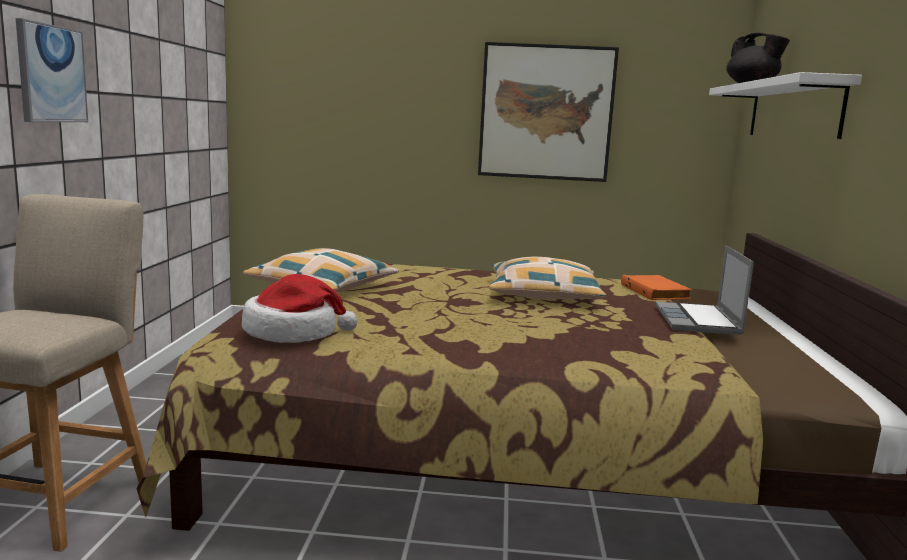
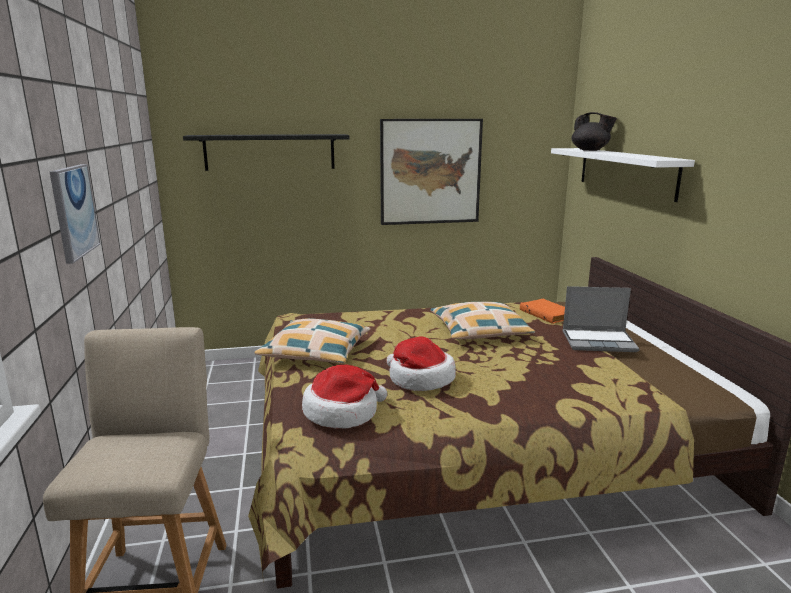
camera: 15 degrees left, 5 degrees up
(351, 76) = (270, 152): none -> black shelf
(417, 320) = (420, 379): none -> hat
(699, 321) = (599, 341): laptop -> laptop turned 75 degrees counterclockwise

